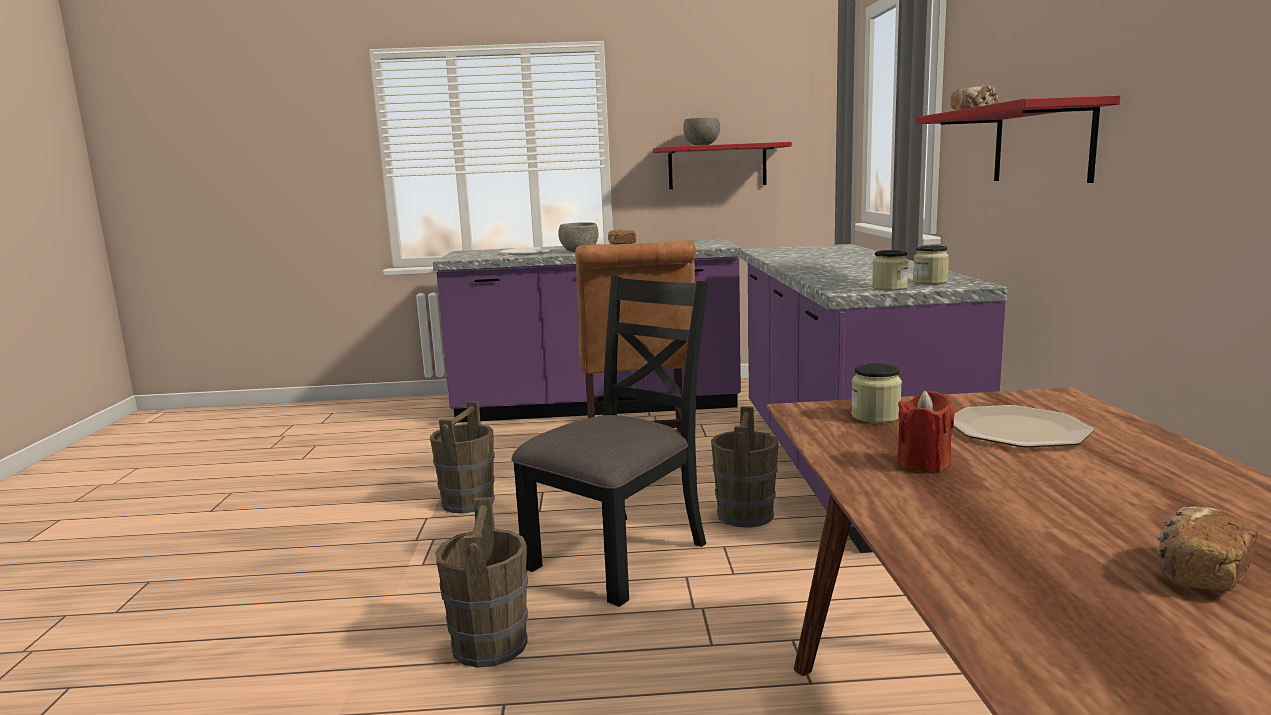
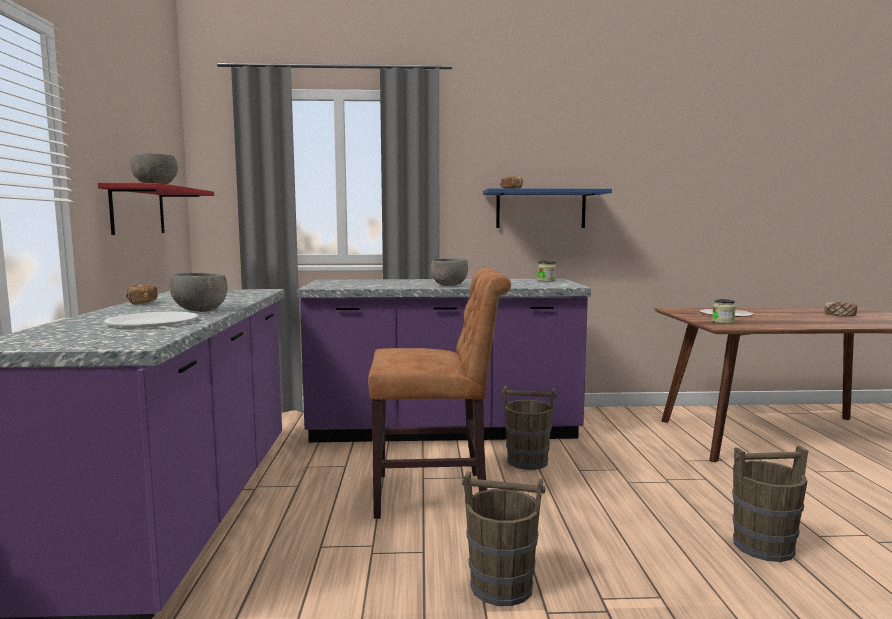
camera: 90 degrees left, 5 degrees down
(619, 555) = (605, 503): black chair -> none
(809, 265) = (448, 285): none -> grey bowl
(889, 288) = (567, 283): jar -> none
(923, 463) = (781, 322): red candle -> none
(1042, 144) = (540, 209): red shelf -> blue shelf

